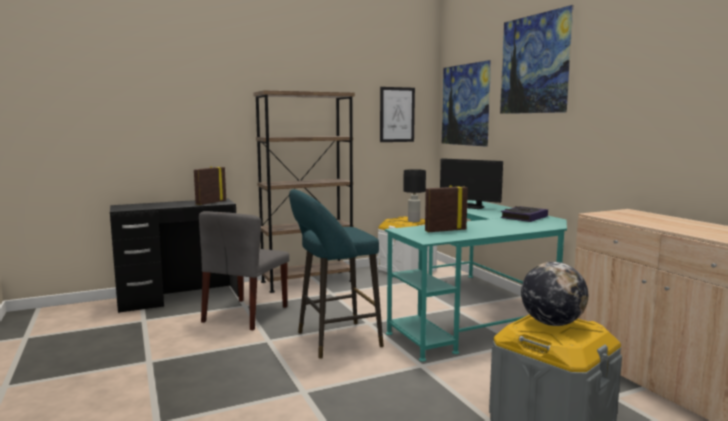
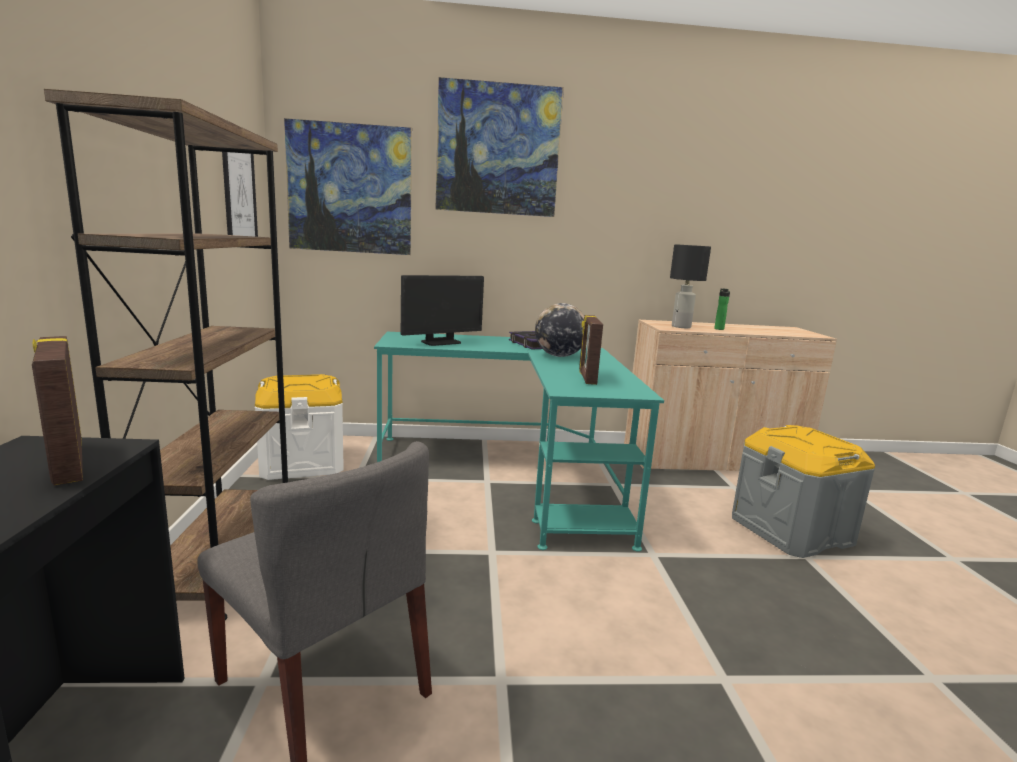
camera: 70 degrees left, 5 degrees up
(334, 340) = (540, 600): turquoise stool -> none
(413, 221) = (312, 381): black table lamp -> black table lamp (681, 327)
(551, 323) = (800, 438): globe -> globe (559, 356)
(660, 223) = (718, 329): none -> bottle

